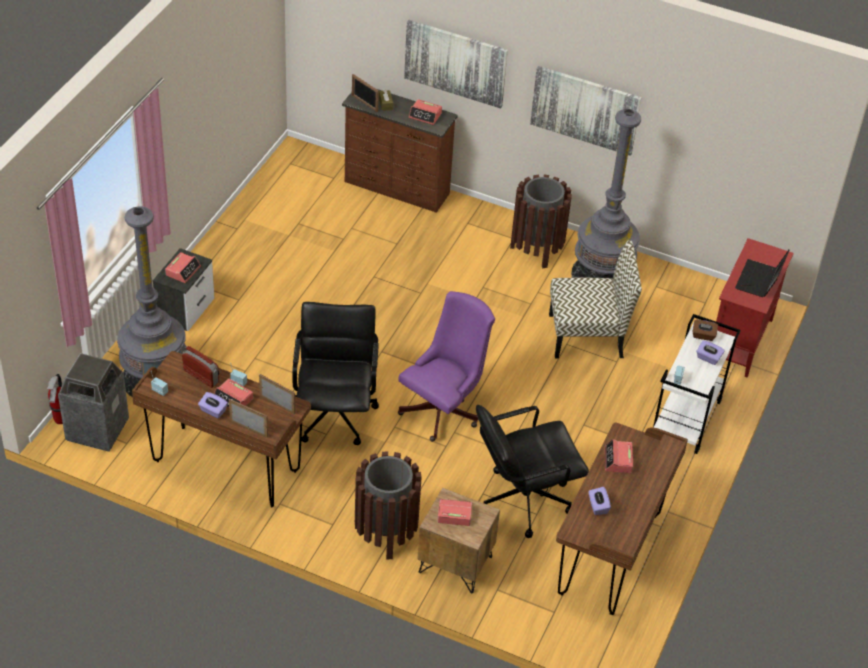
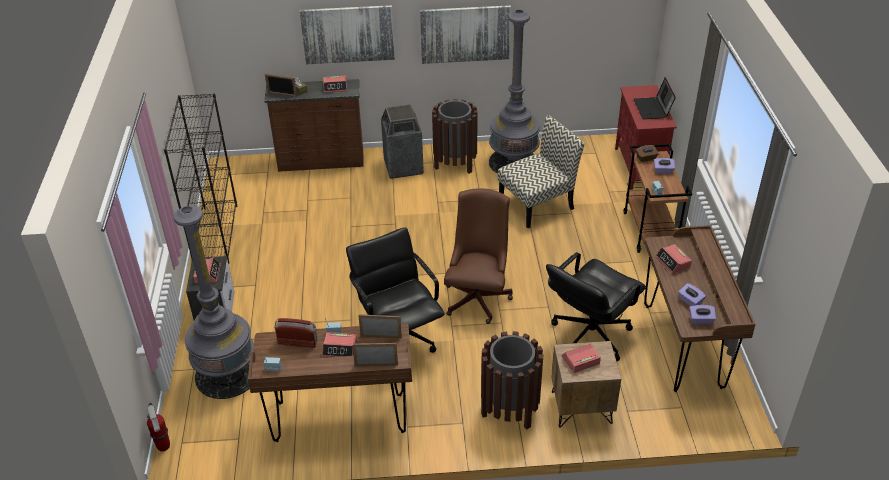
camera: 25 degrees left, 5 degrees down
(97, 430) = (203, 440): trash can -> trash can (403, 167)
(213, 411) = (334, 364): purple tissue box -> purple tissue box (701, 320)
(237, 228) = (215, 234): none -> black bookcase
(444, 409) = (478, 296): purple office chair -> brown office chair
(686, 420) = (650, 231): white cart -> brown cart

